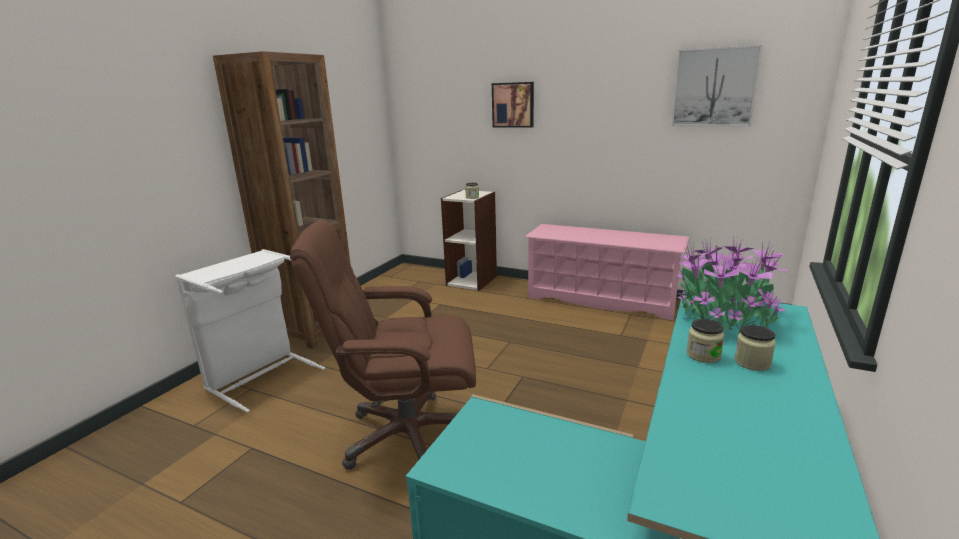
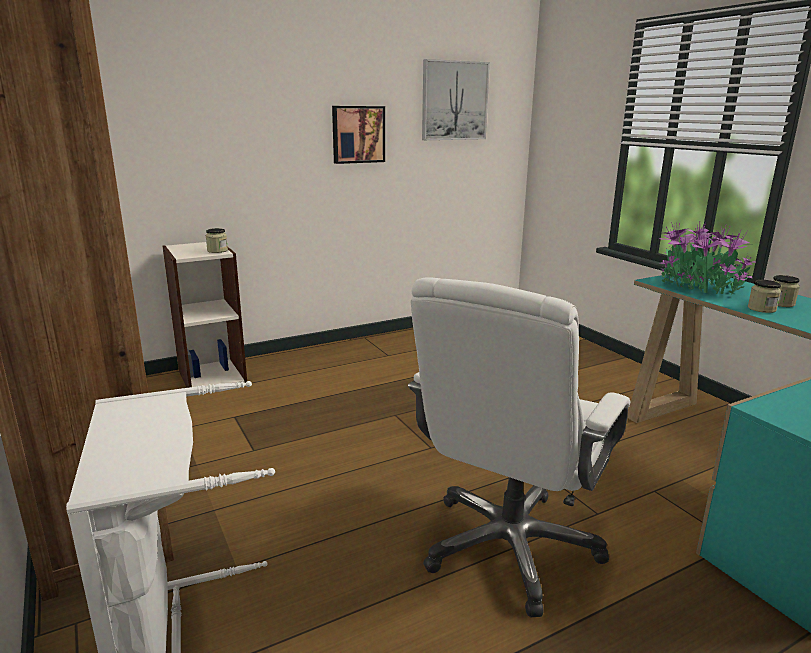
camera: 55 degrees left, 0 degrees up
(407, 436) = (509, 547): brown office chair -> white office chair
(513, 105) = (237, 114): picture -> picture (358, 134)
(601, 299) = (385, 344): pink shoe rack -> none

